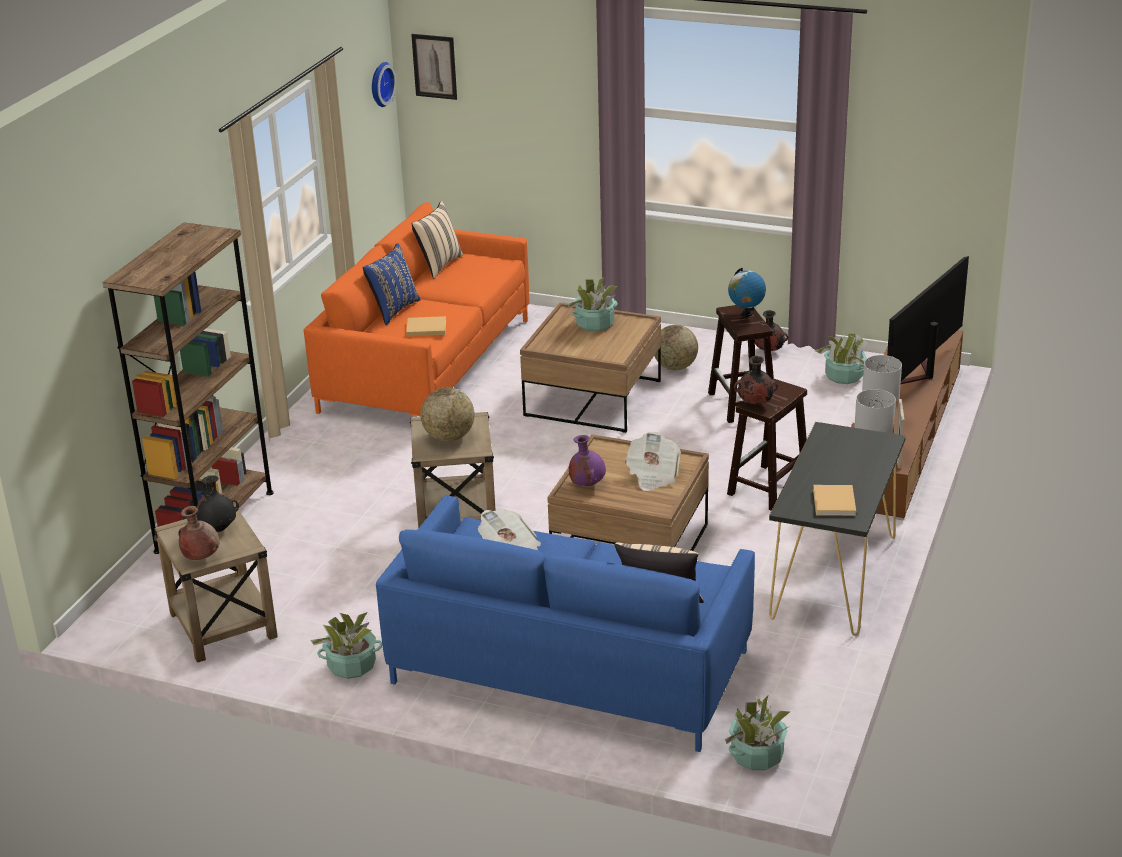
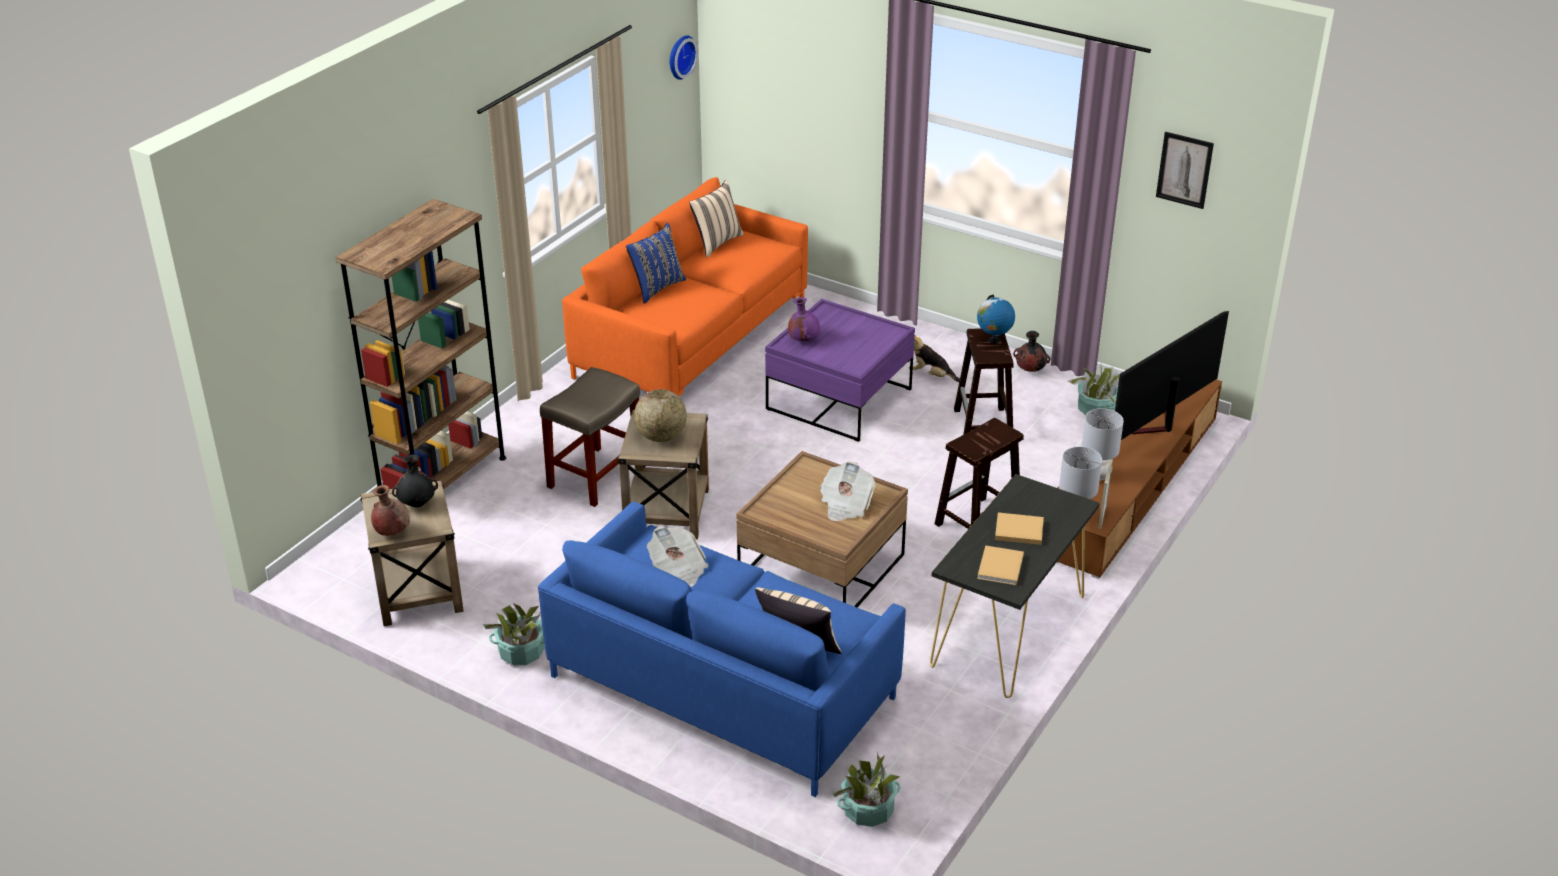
camera: 10 degrees right, 5 degrees up
(372, 496) = (596, 476): none -> beige stool
(425, 328) = (679, 312): beige book -> beige book (1017, 530)
(434, 66) = (736, 44): picture -> picture (1184, 170)
(587, 484) = (779, 505): purple vase -> purple vase (803, 340)
(592, 398) = (839, 399): brown coffee table -> purple coffee table
(595, 324) = (848, 327): potted plant -> none
(675, 367) = (931, 376): globe -> plush toy
(754, 403) = (965, 443): black vase -> none

